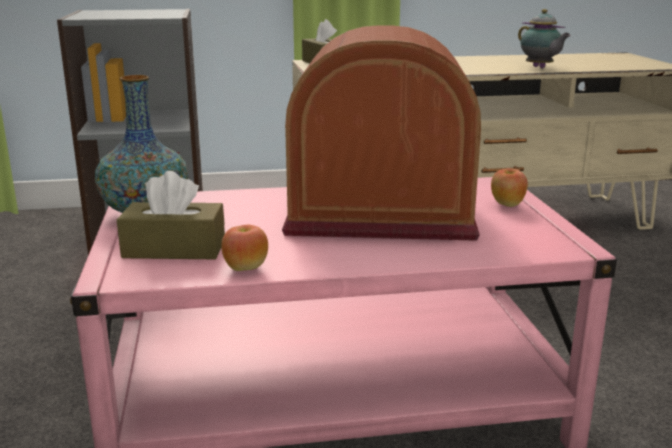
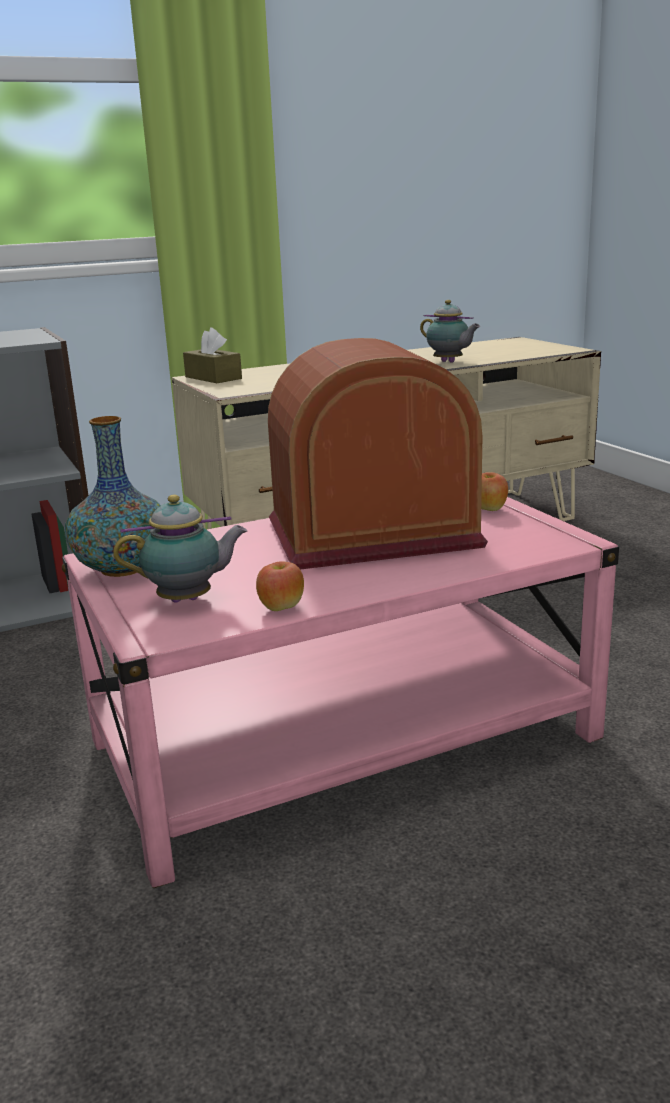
camera: 15 degrees left, 0 degrees up
(174, 249) = (189, 600): brown tissue box -> teapot

